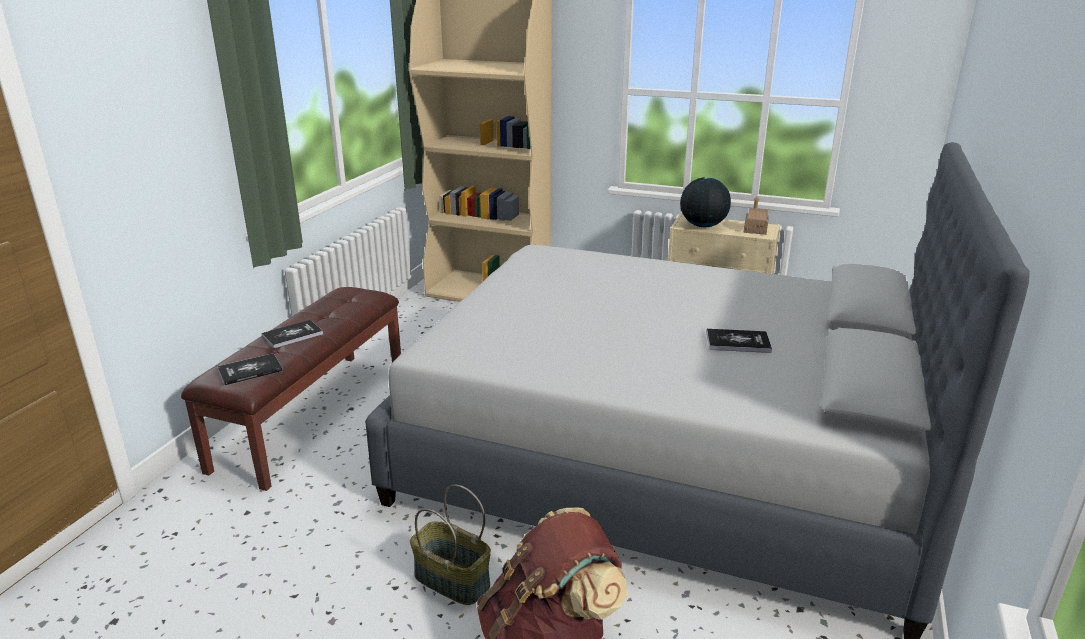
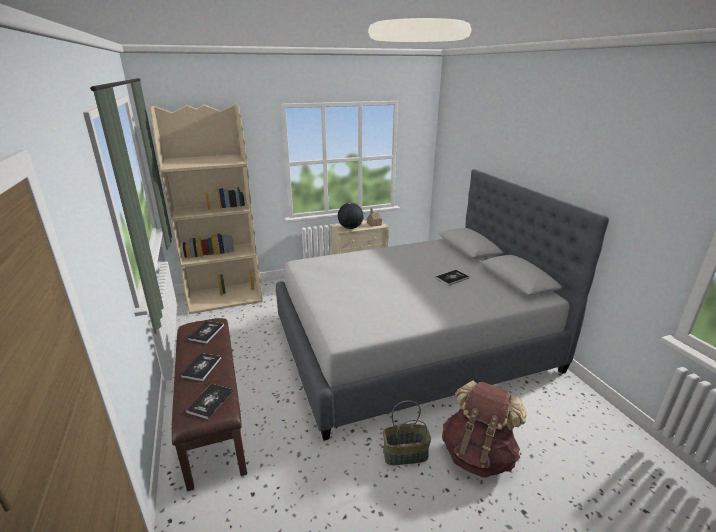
camera: 40 degrees left, 0 degrees up
(349, 302) = (206, 332): none -> book

